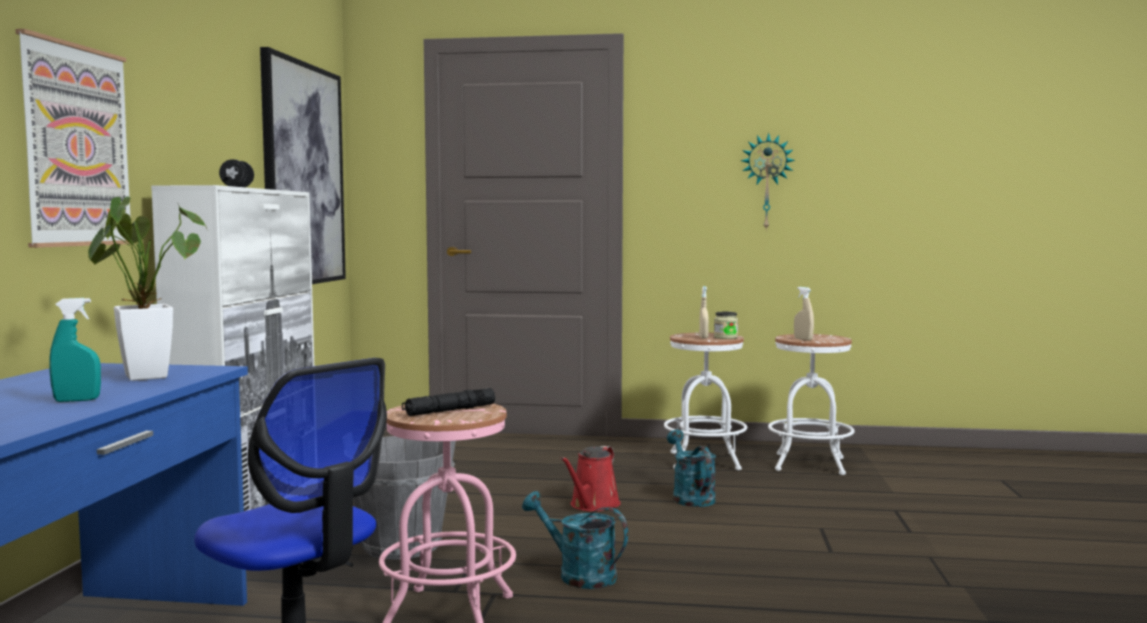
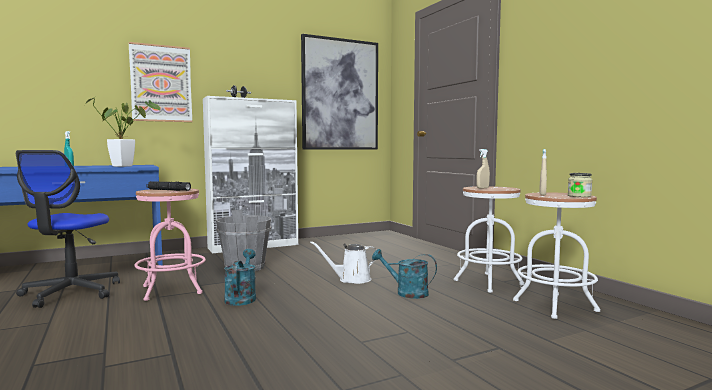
camera: 55 degrees right, 0 degrees up
(592, 505) = (351, 279): red watering can -> white watering can
(690, 497) = (406, 293): turquoise watering can -> turquoise watering can turned 105 degrees counterclockwise
(725, 337) = (497, 189): jar -> jar (579, 196)
(766, 182) = (587, 64): wall clock -> none

